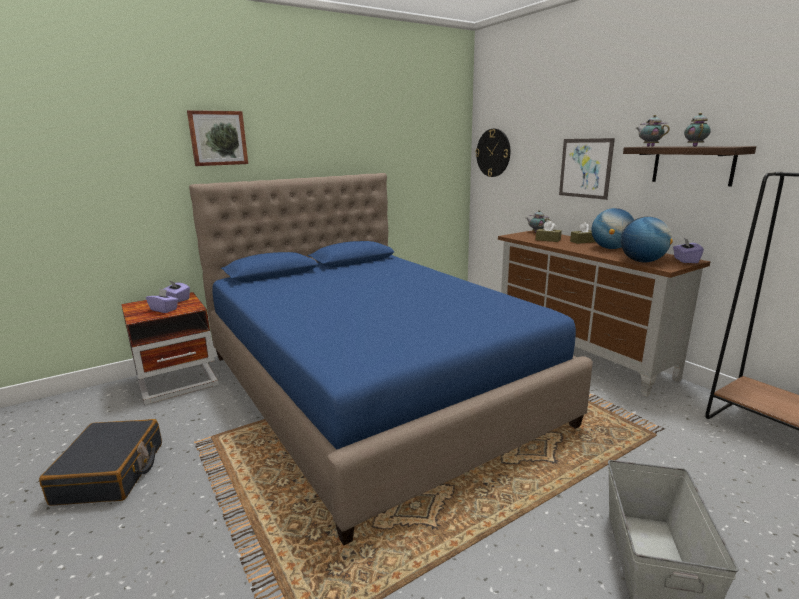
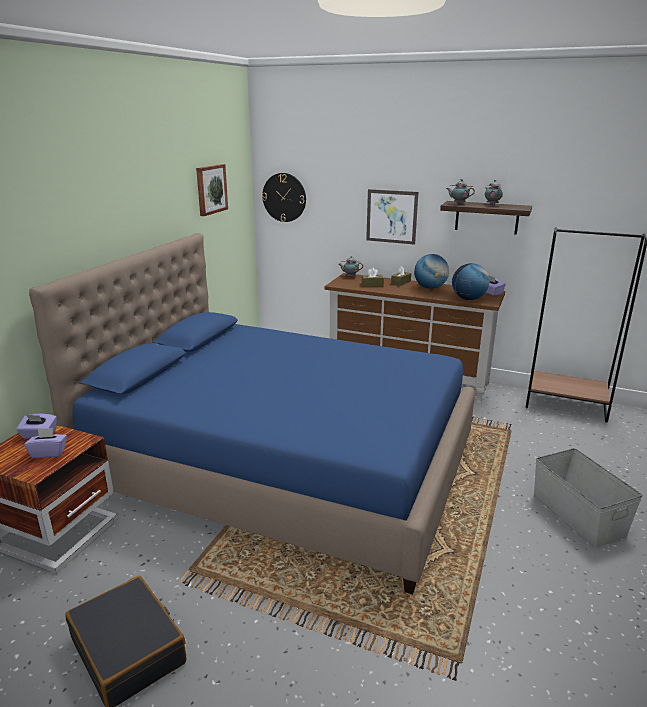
camera: 35 degrees left, 5 degrees up
(218, 138) = (45, 222): picture -> picture (211, 189)

